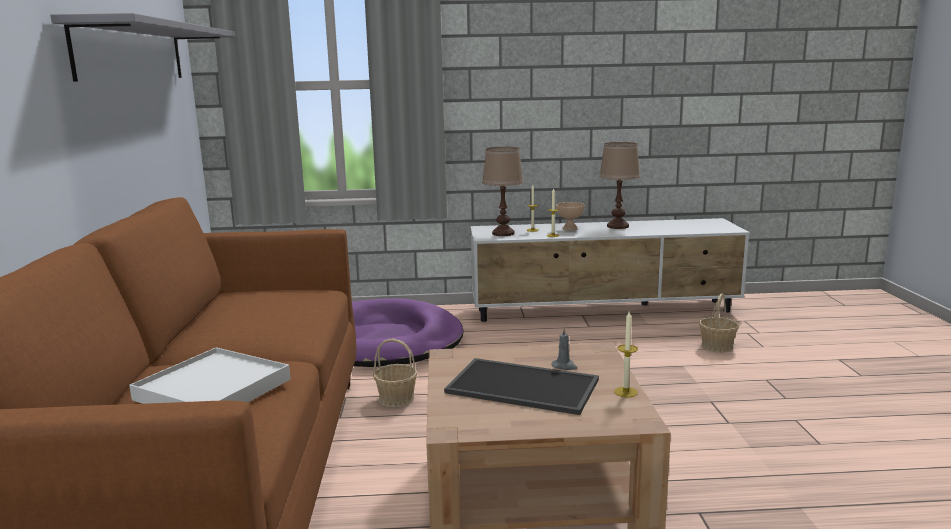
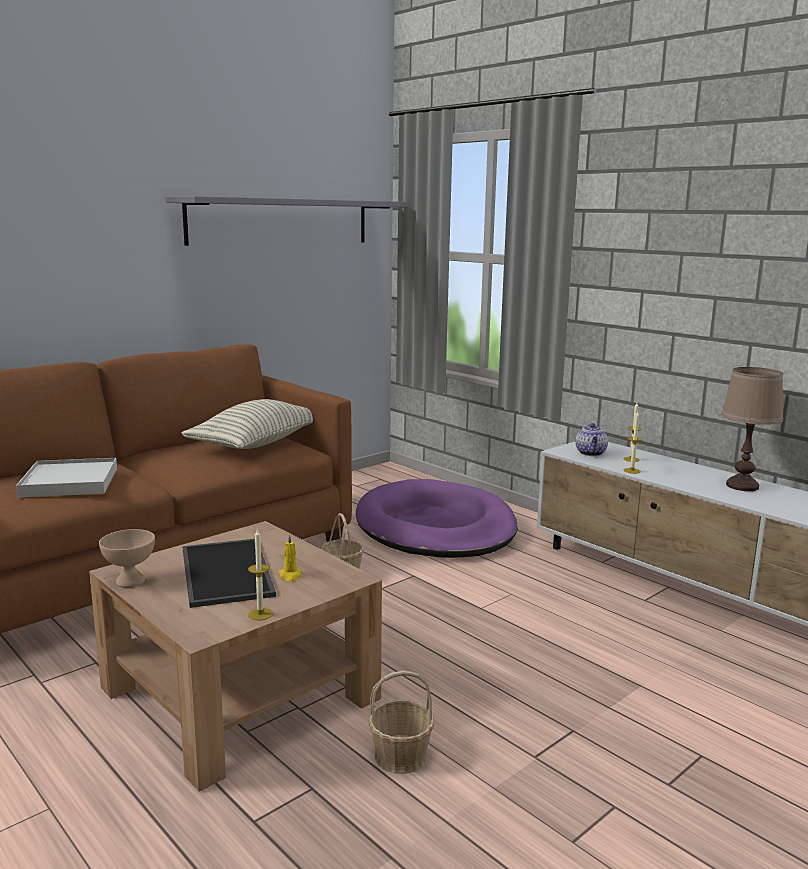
camera: 50 degrees right, 0 degrees up
(274, 299) = (257, 444): none -> pillow
(503, 233) = (591, 453): brown table lamp -> teapot
(564, 366) = (290, 576): grey candle -> yellow candle
(569, 229) = (674, 470): beige bowl -> beige bowl (130, 581)
(717, 346) = (741, 693): basket -> basket (401, 756)

